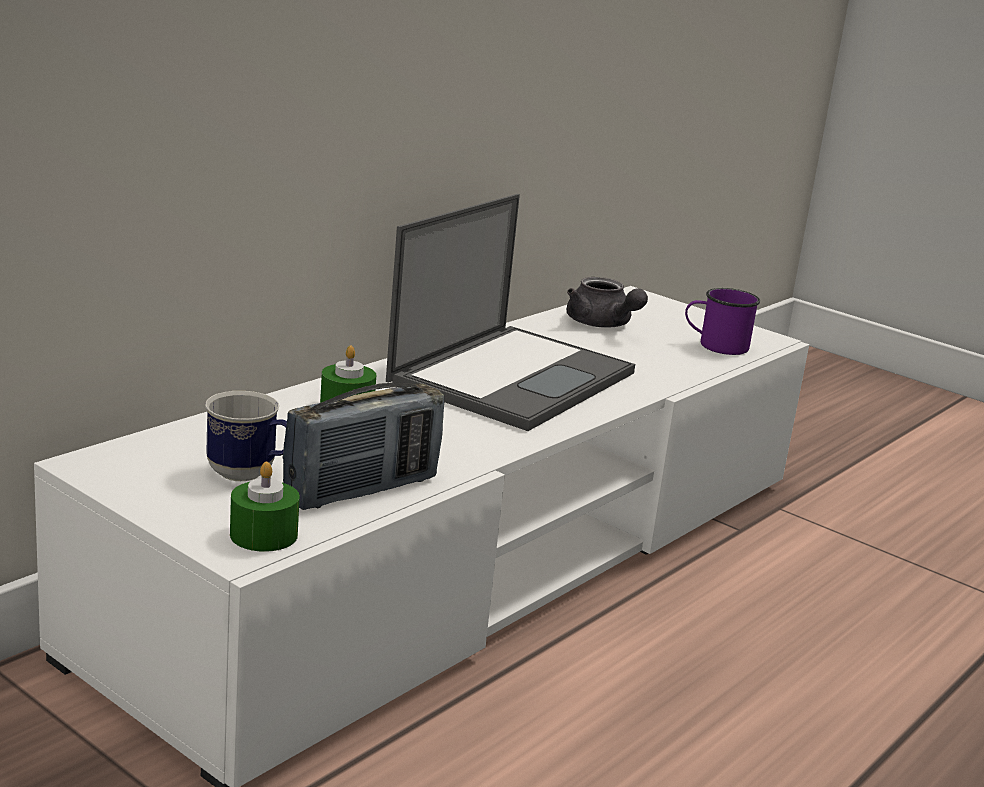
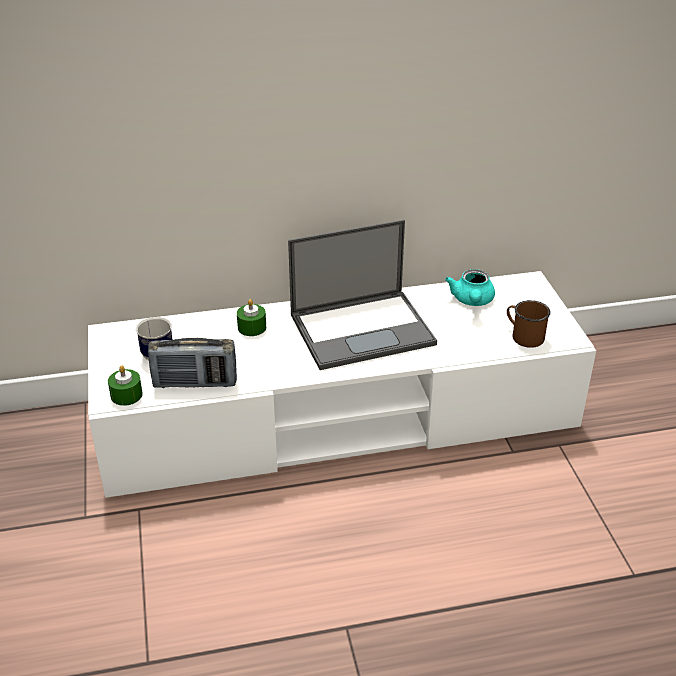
camera: 40 degrees right, 15 degrees up
(602, 325) = (472, 301): grey teapot -> turquoise teapot
(715, 345) = (523, 336): purple mug -> brown mug

